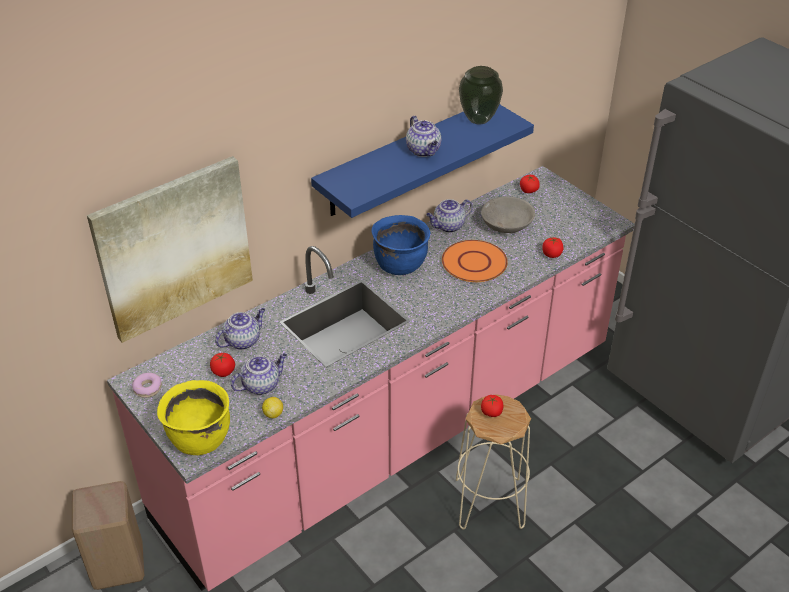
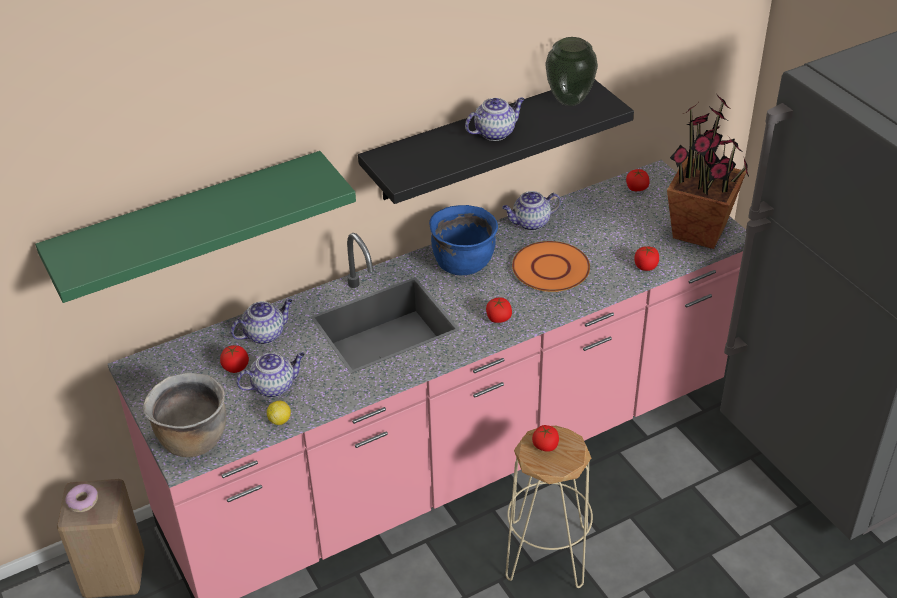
camera: 10 degrees right, 0 degrees up
(148, 388) = (149, 377): donut -> donut (83, 501)
(174, 248) = (189, 222): picture -> green shelf
(199, 439) = (192, 439): yellow cooking pot -> brown cooking pot
(405, 158) = (479, 140): blue shelf -> black shelf
(424, 151) = (495, 132): teapot -> teapot turned 105 degrees counterclockwise
(441, 308) = (498, 318): none -> tomato
(506, 224) = (600, 226): grey bowl -> none
(588, 222) = (699, 232): none -> potted plant

